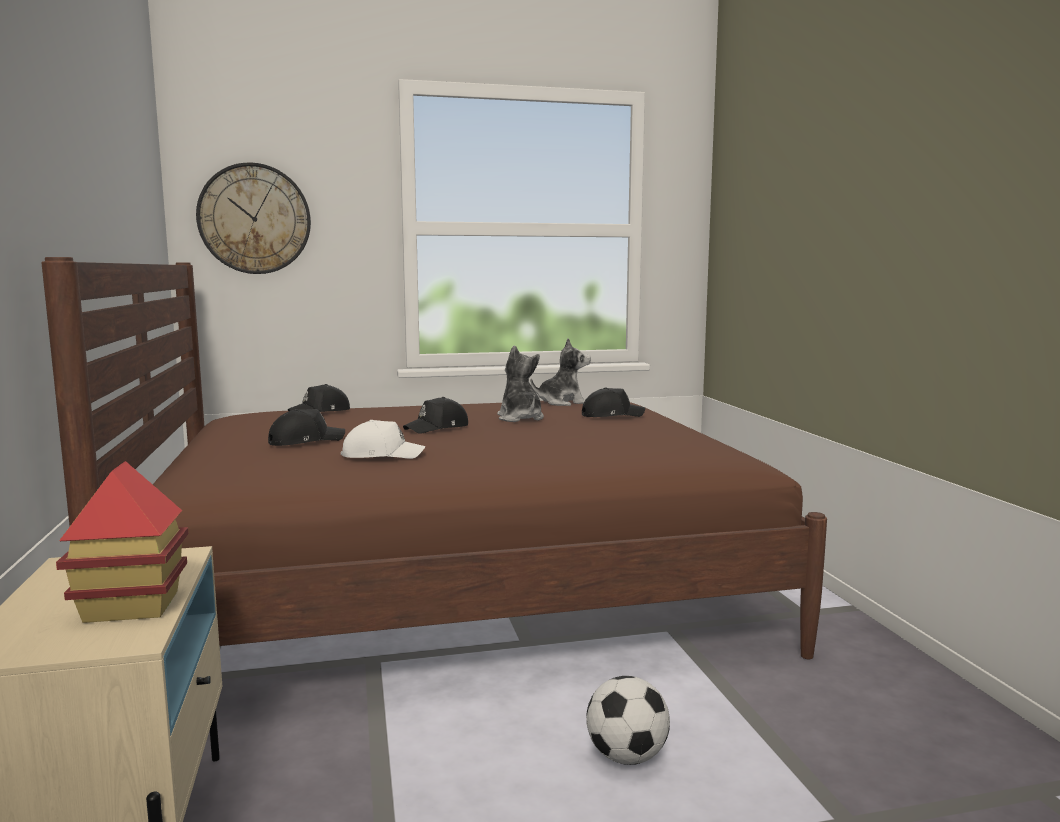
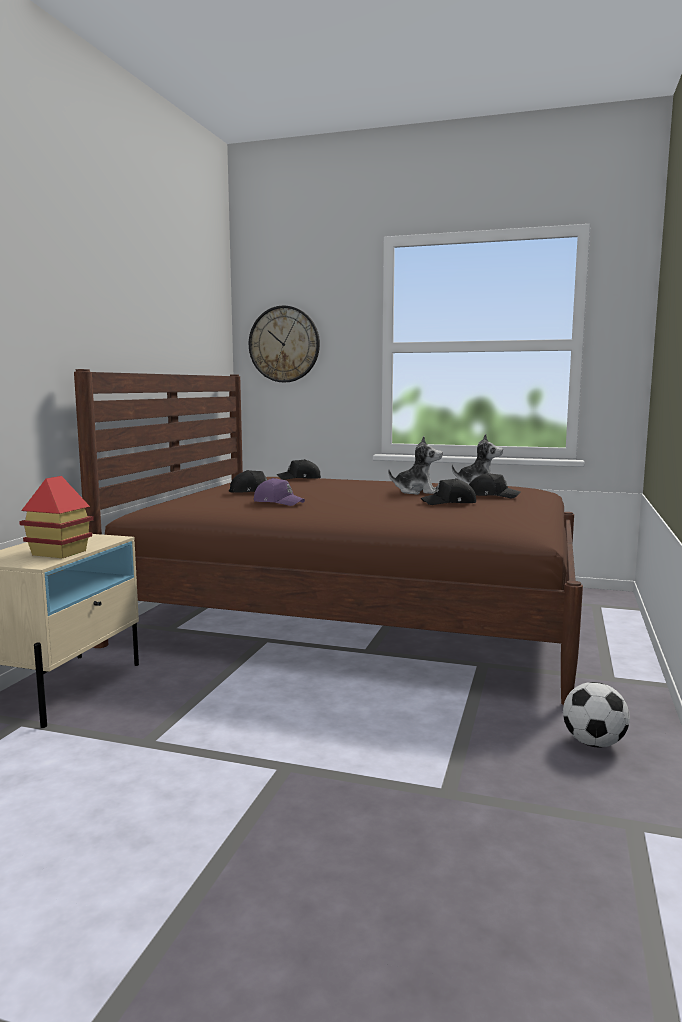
camera: 30 degrees right, 0 degrees up
(382, 455) = (278, 502): white cap -> purple cap
(437, 428) = (346, 492): black cap -> black cap (449, 503)
(520, 418) = (416, 492): plush toy -> plush toy turned 90 degrees clockwise
(627, 756) = (349, 721): football -> football (593, 743)

